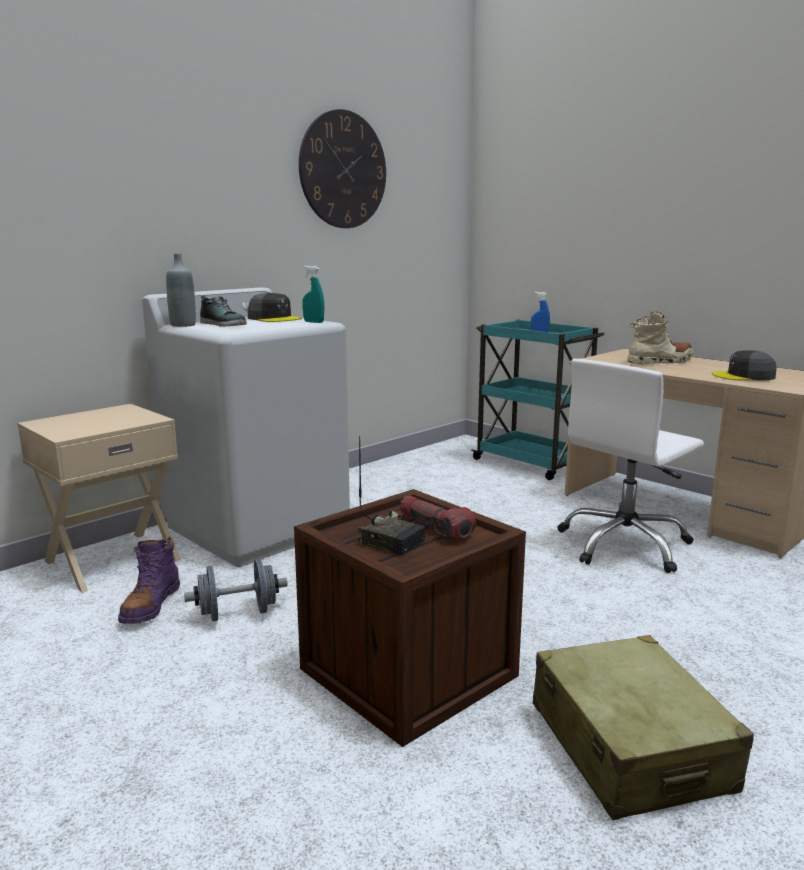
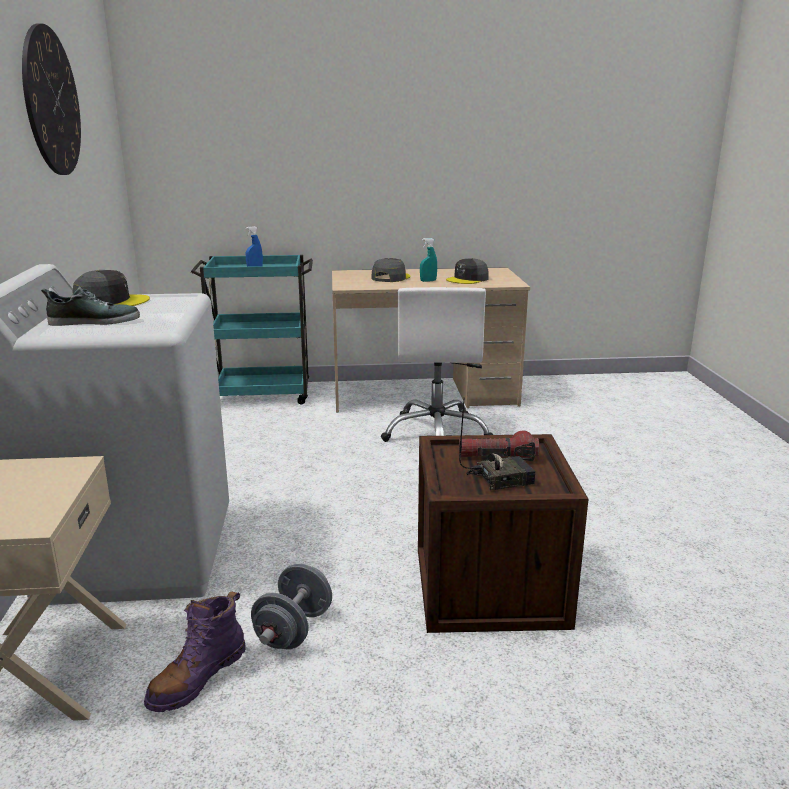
camera: 50 degrees left, 5 degrees up
(150, 605) = (197, 678): purple boot -> purple boot turned 75 degrees clockwise
(183, 325) = (48, 333): grey bottle -> none
(313, 322) = (176, 297): turquoise spray bottle -> turquoise spray bottle (428, 281)
(629, 747) = (648, 550): beige suitcase -> none
(660, 361) = (390, 278): beige boot -> grey cap

